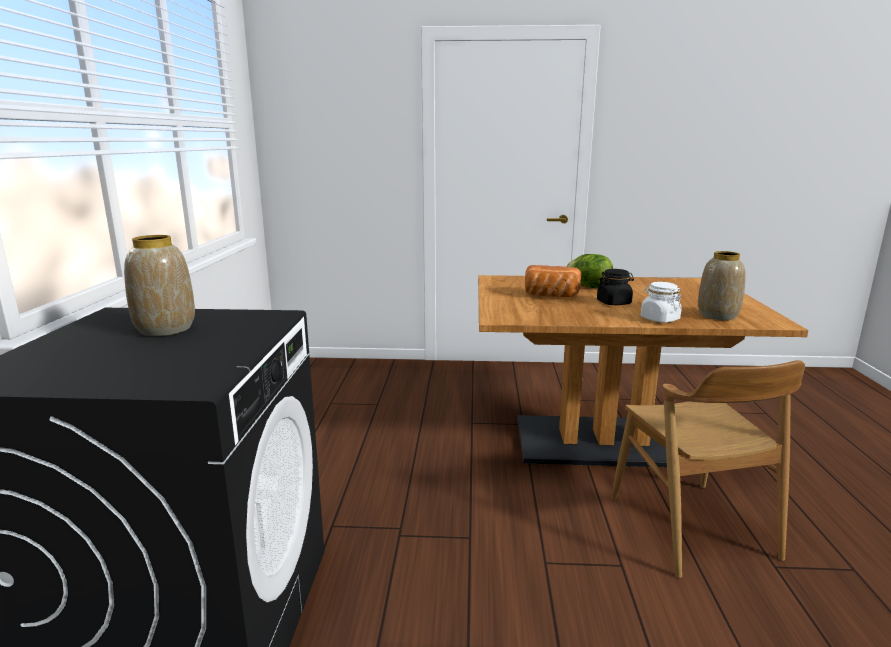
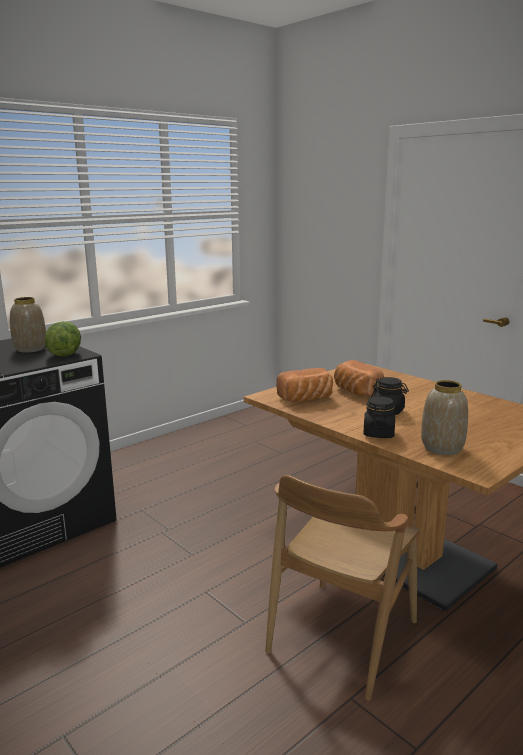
camera: 45 degrees right, 0 degrees up
(537, 312) = (306, 399): none -> bread
(589, 287) = (414, 393): lettuce -> lettuce (65, 354)
(659, 319) = (378, 433): white jar -> black jar

